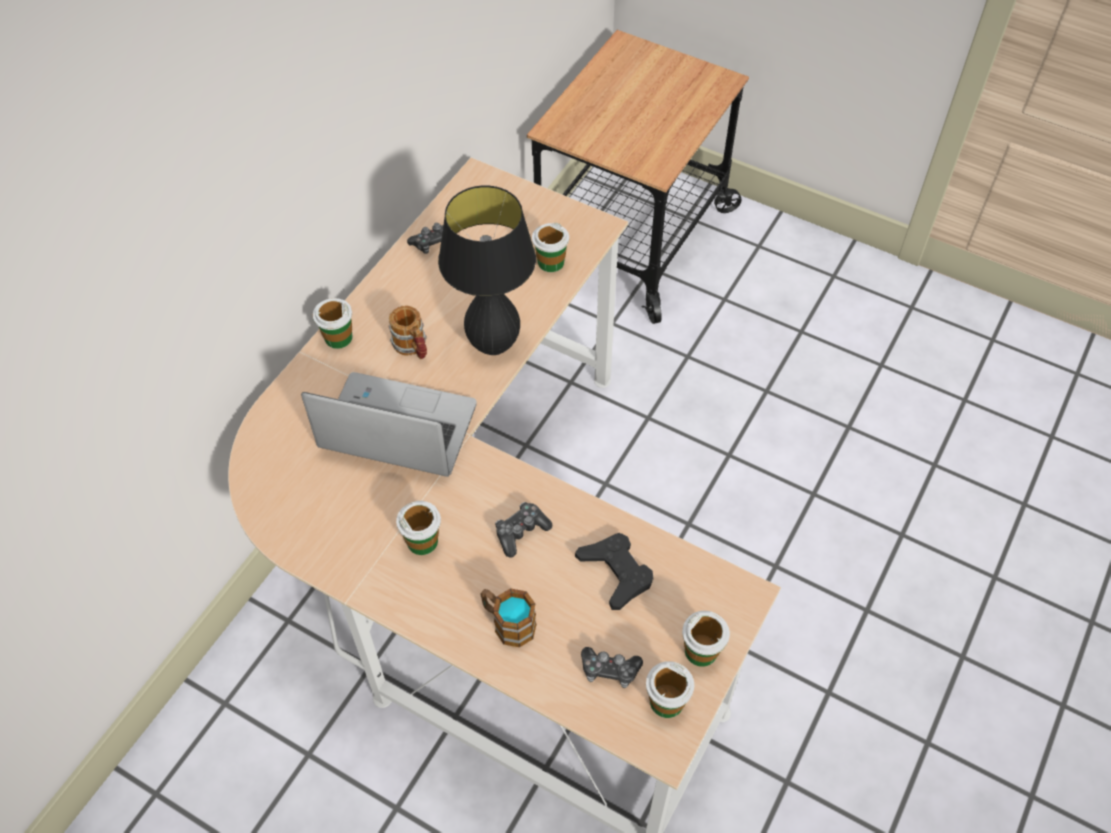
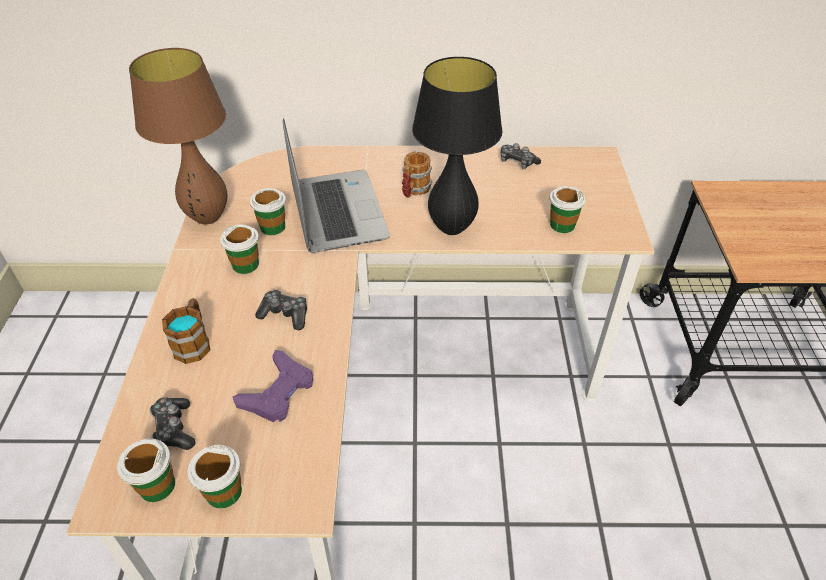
camera: 60 degrees right, 10 degrees down
(314, 552) = (207, 218): none -> brown table lamp
(338, 337) = (393, 155): cup -> cup (272, 227)
(616, 573) = (278, 392): black game controller -> purple game controller

